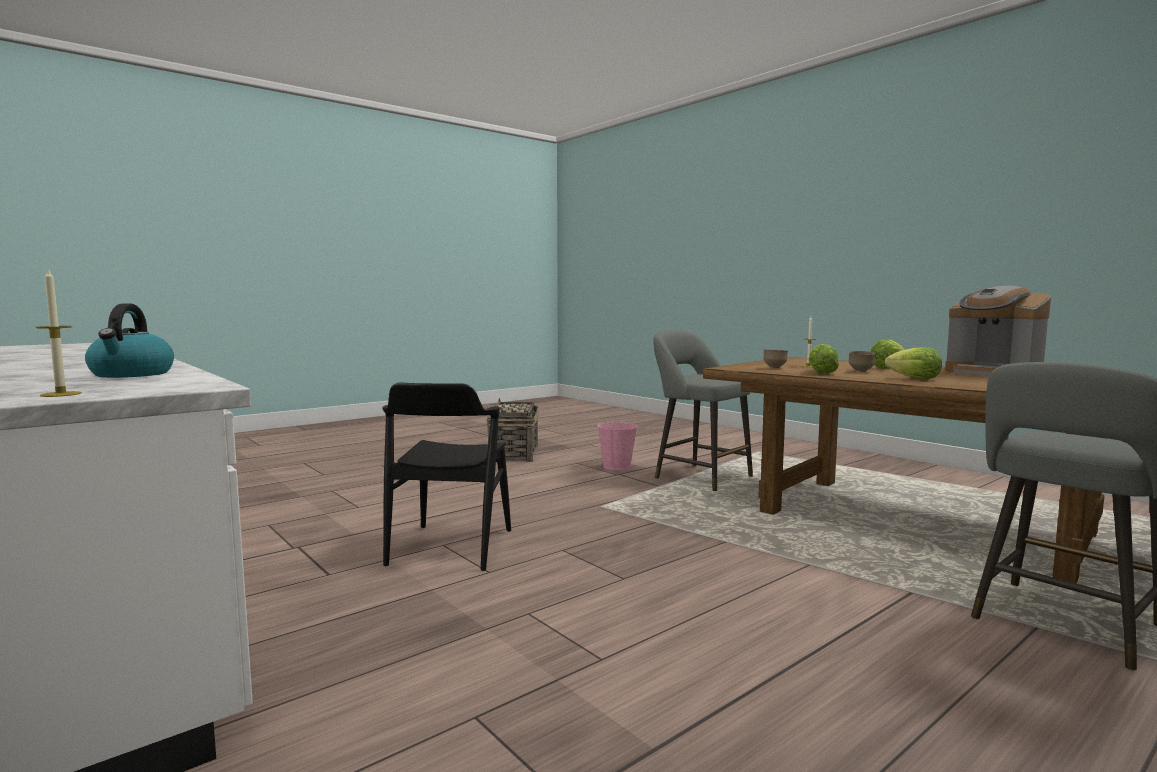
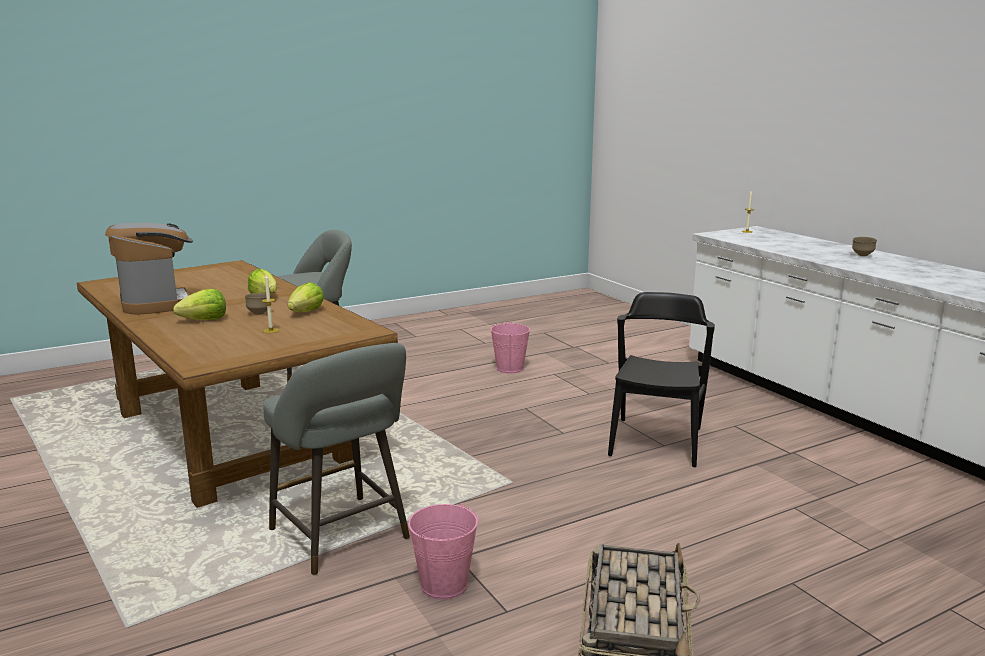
camera: 170 degrees left, 10 degrees up
(132, 374) = (772, 243): kettle -> none
(702, 668) = (510, 368): none -> pink bucket
(775, 367) = (317, 328): brown bowl -> brown bowl (862, 255)

